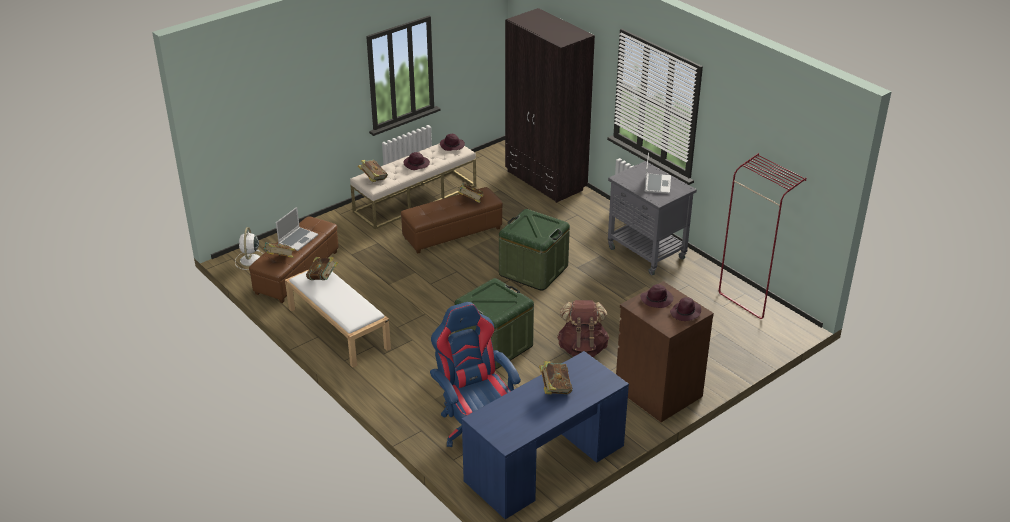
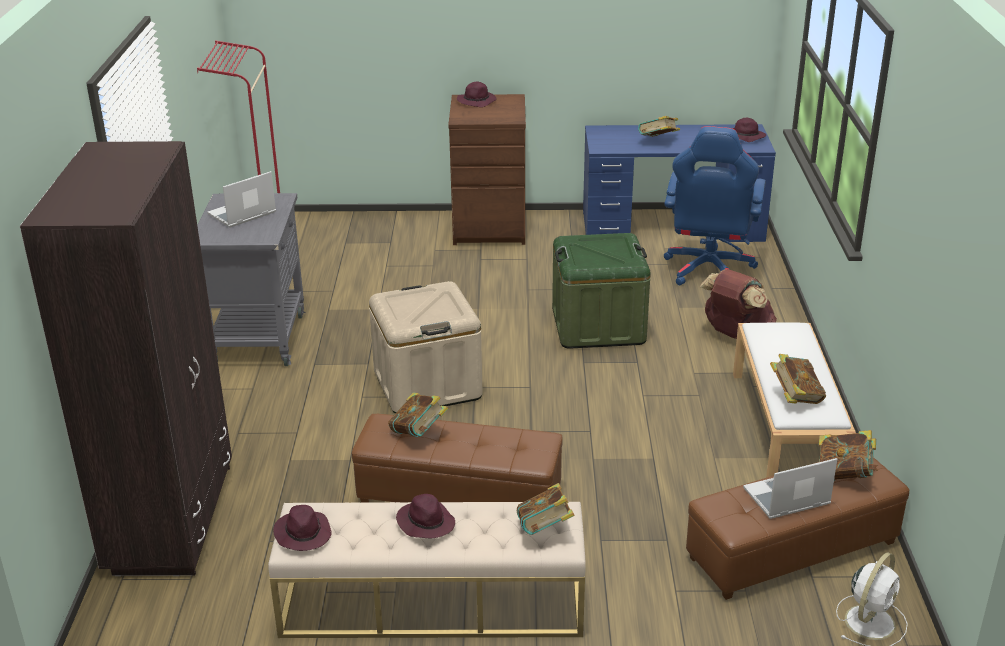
camera: 140 degrees left, 5 degrees down
(533, 270) = (427, 384): green storage box -> beige storage box
(582, 348) = (504, 285): brown backpack -> brown backpack (736, 335)
(657, 299) = (483, 115): purple hat -> purple hat (744, 137)

